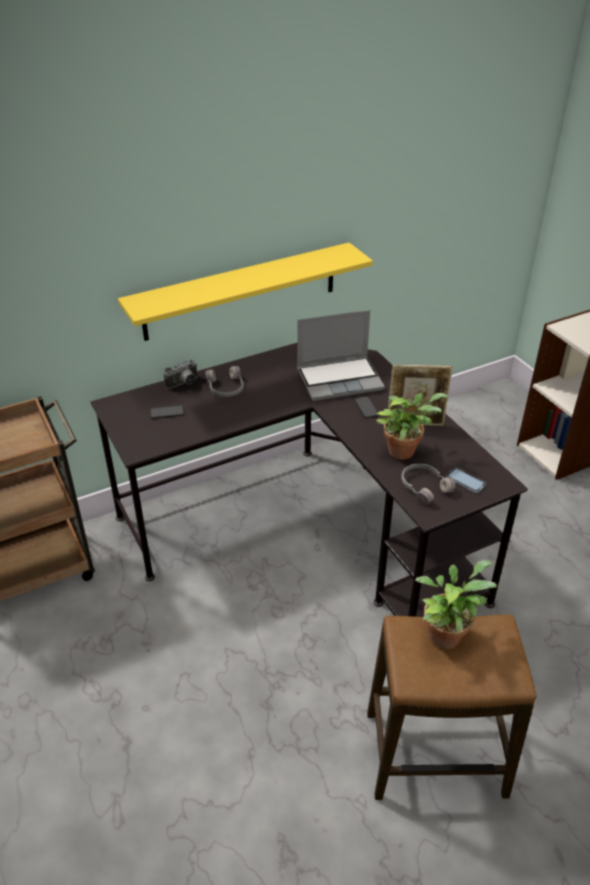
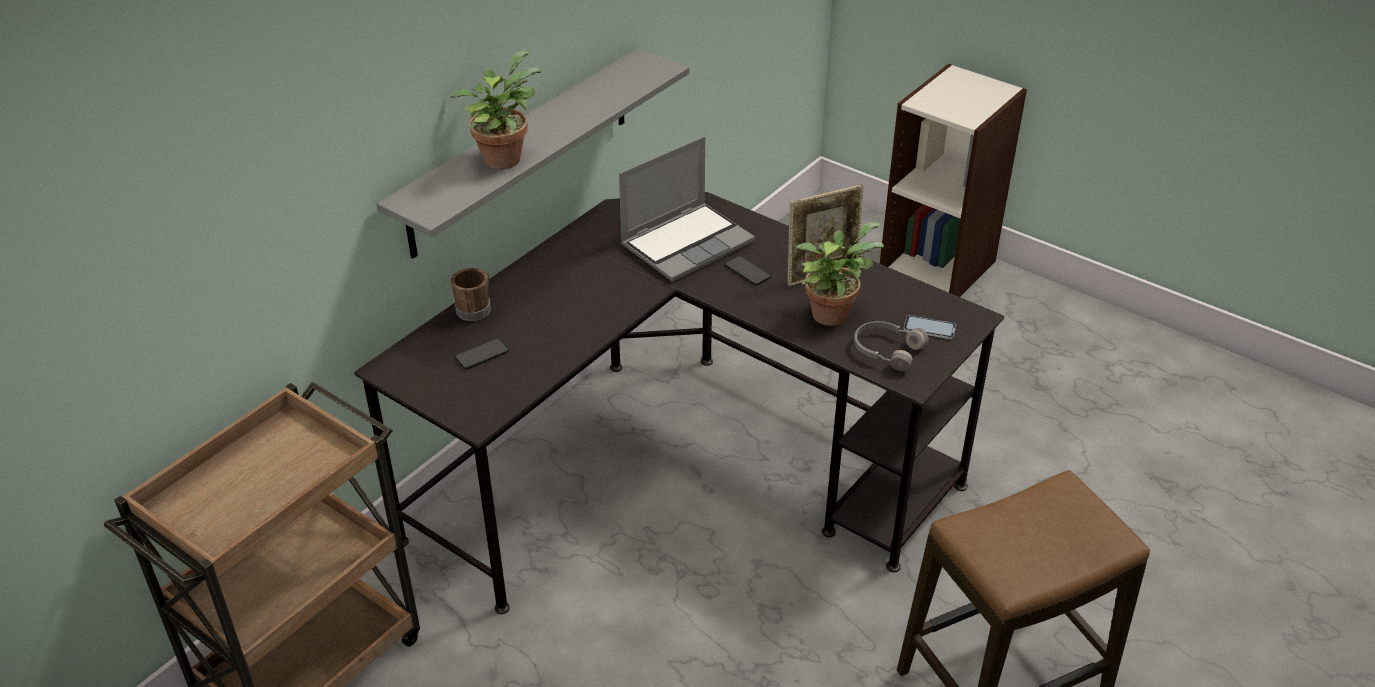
camera: 25 degrees left, 0 degrees up
(184, 384) = (476, 308): camera -> brown mug
(225, 388) = (540, 297): grey headphones -> none
(241, 291) = (521, 152): yellow shelf -> grey shelf
(446, 633) = (1013, 517): potted plant -> potted plant (503, 157)

